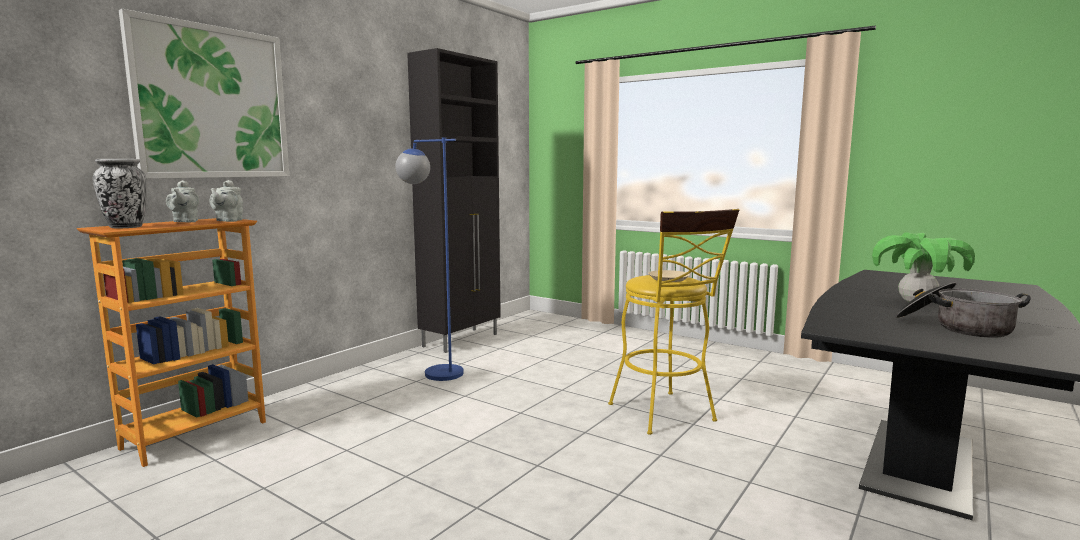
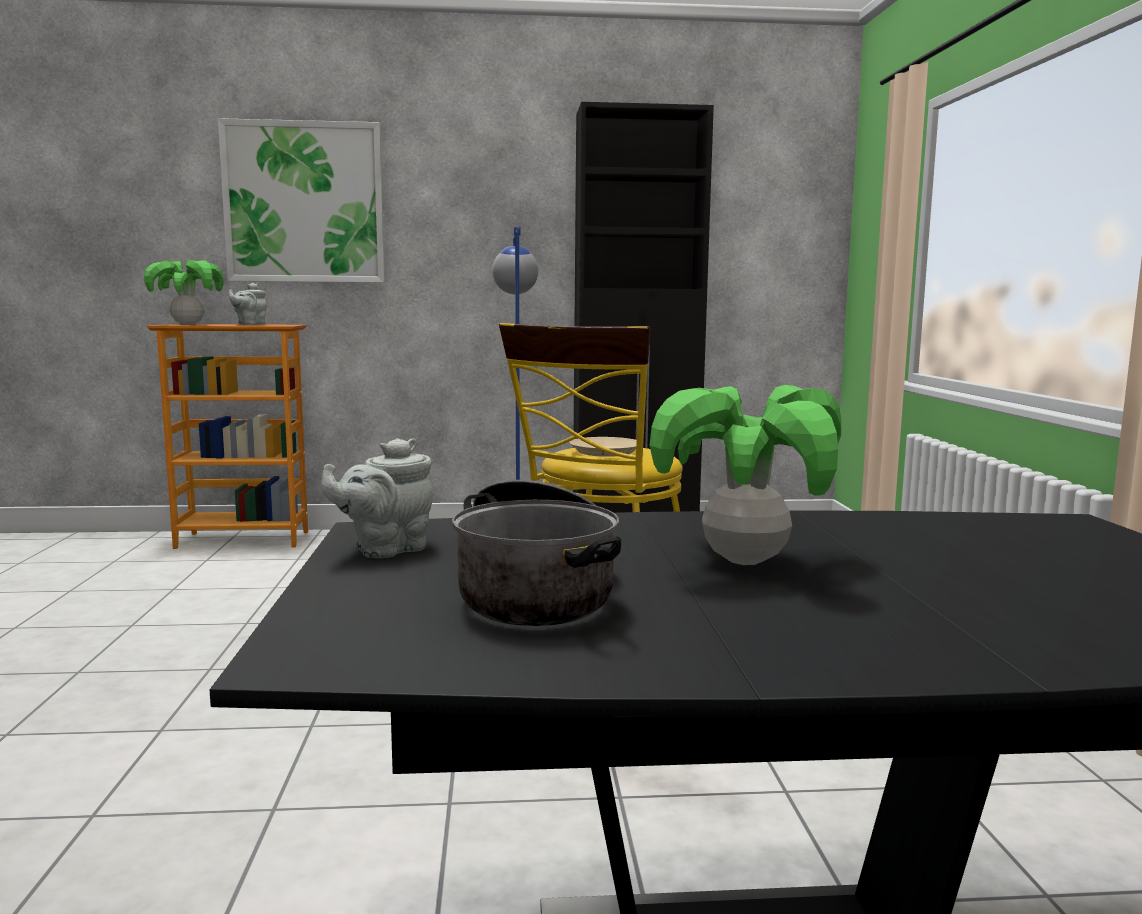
camera: 50 degrees right, 0 degrees up
(126, 227) = (187, 324): vase -> potted plant
(228, 221) = (274, 325): grey teapot -> grey teapot (385, 549)

